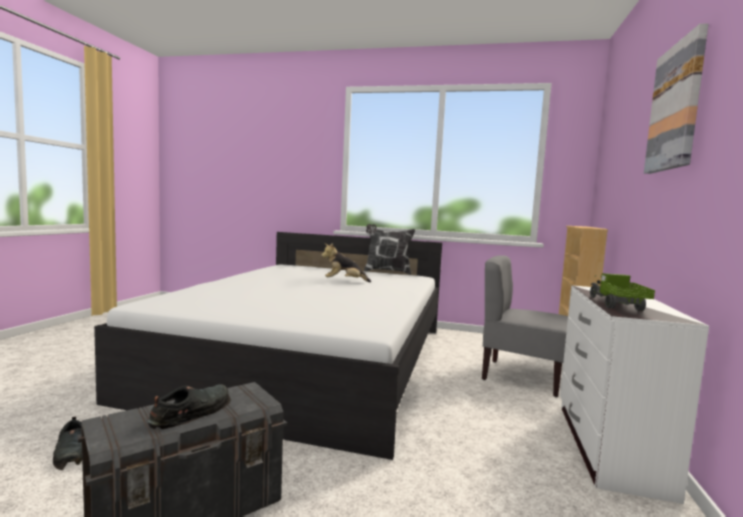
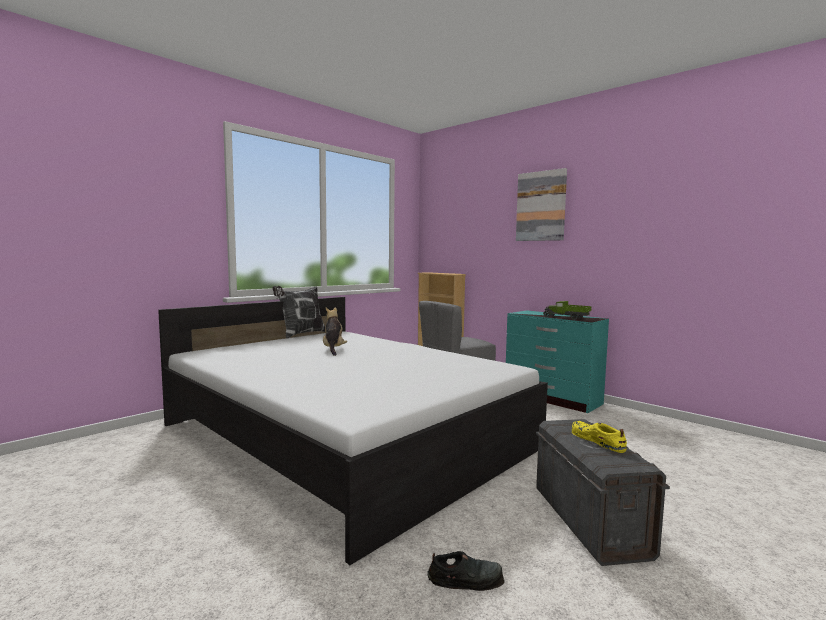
camera: 60 degrees left, 0 degrees up
(193, 412) = (597, 440): black shoe -> yellow shoe
(344, 282) = (333, 349): plush toy -> plush toy turned 150 degrees clockwise
(607, 447) = (552, 398): white dresser -> turquoise dresser

